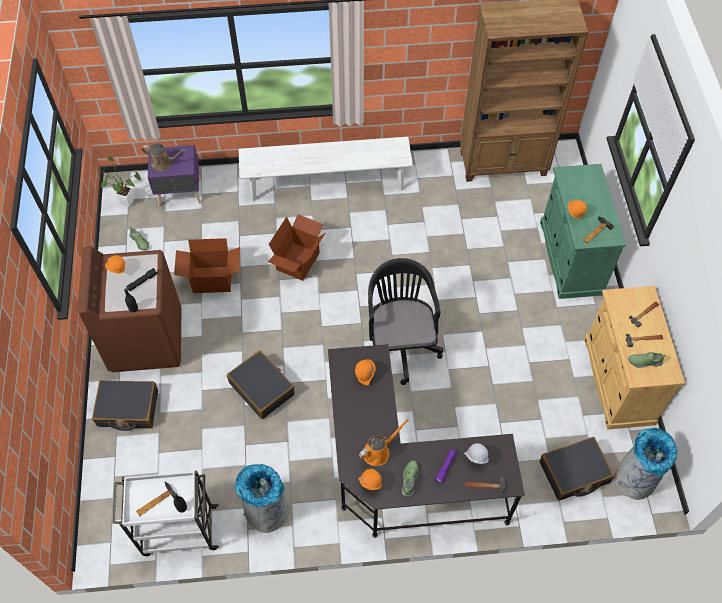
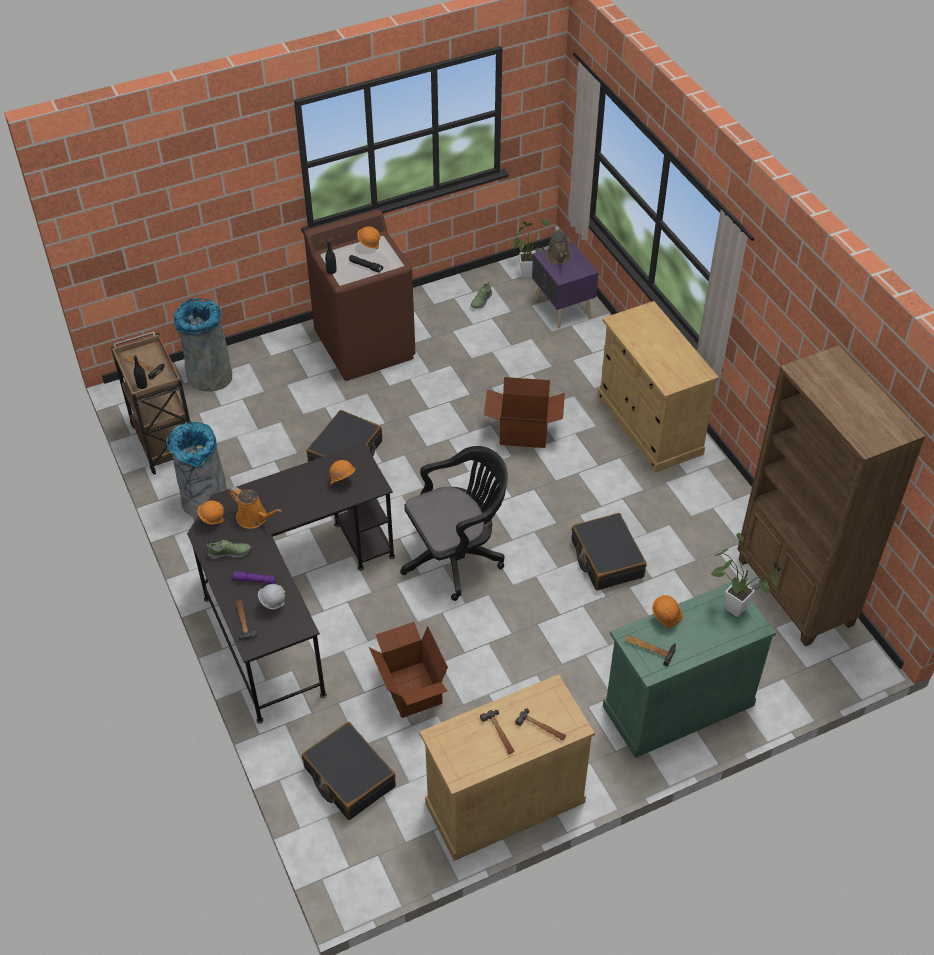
camera: 70 degrees right, 10 degrees down
(128, 409) = (281, 360): black suitcase -> black suitcase (606, 559)
(178, 531) = (164, 441): white cart -> brown cart
(212, 280) = (462, 371): cardboard box -> cardboard box (411, 690)
(326, 184) = (649, 425): white bench -> beige cabinet
(574, 177) = (731, 606): none -> potted plant
(634, 479) = (363, 848): grey trash can -> grey trash can (209, 376)
(644, 361) = (466, 740): shoe -> none

